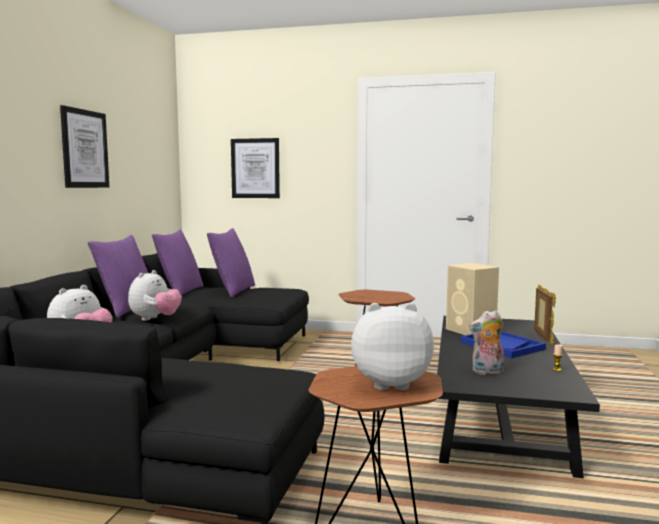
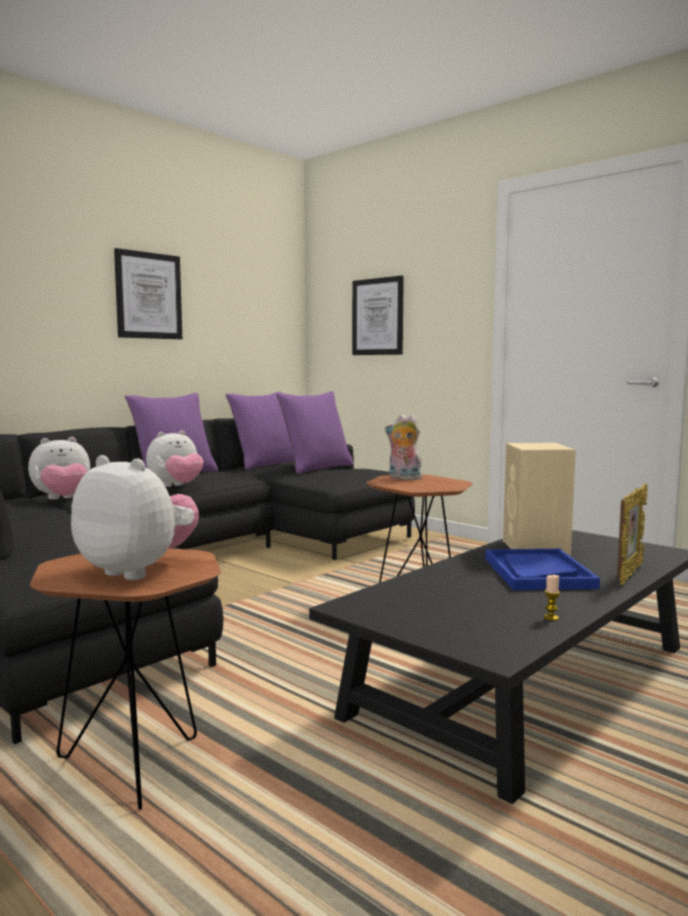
camera: 30 degrees right, 0 degrees up
(487, 372) = (432, 600): plush toy -> plush toy (403, 478)

